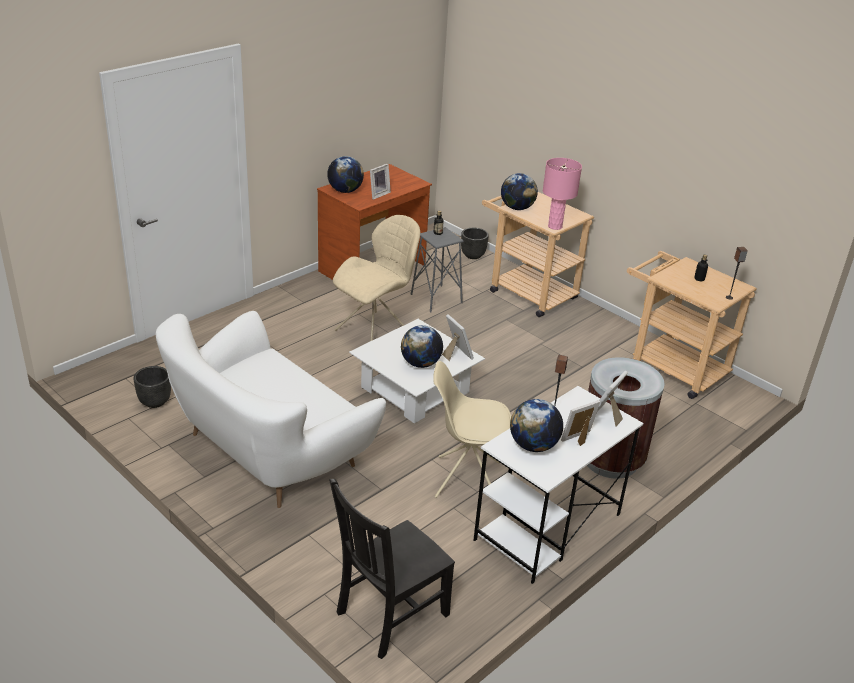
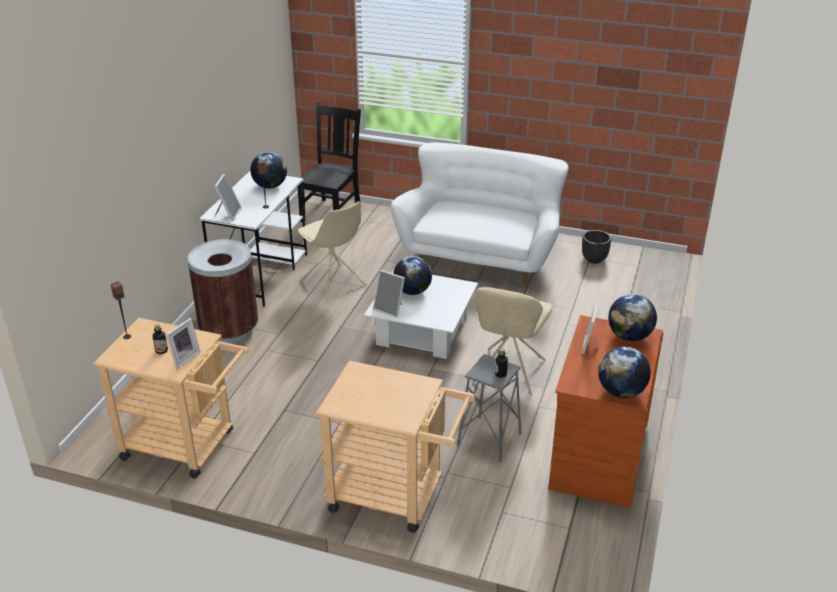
camera: 155 degrees right, 0 degrees up
(466, 479) = (334, 283): beige chair -> beige chair turned 75 degrees clockwise
(473, 255) = (507, 538): black planter -> none
(517, 208) = (418, 386): globe -> globe (621, 392)
(555, 226) = (354, 371): pink table lamp -> none
(579, 439) = (241, 197): picture frame -> picture frame (184, 358)

